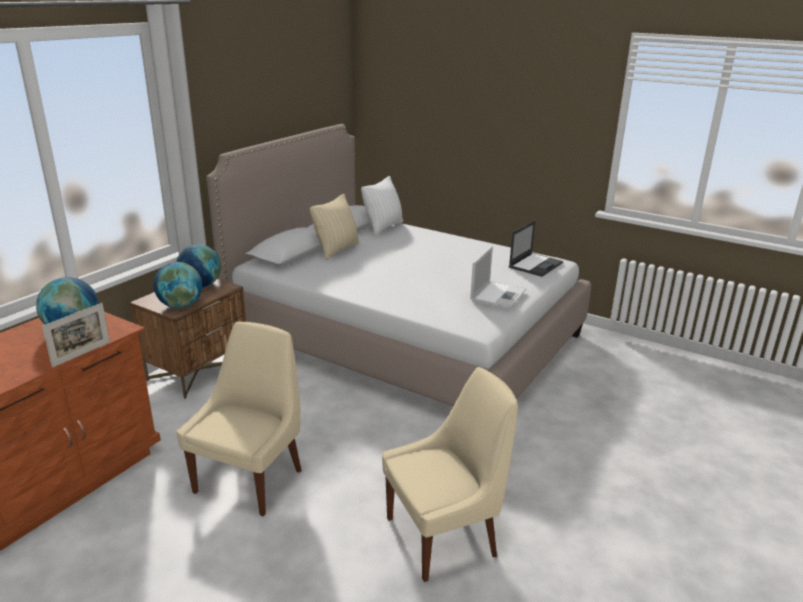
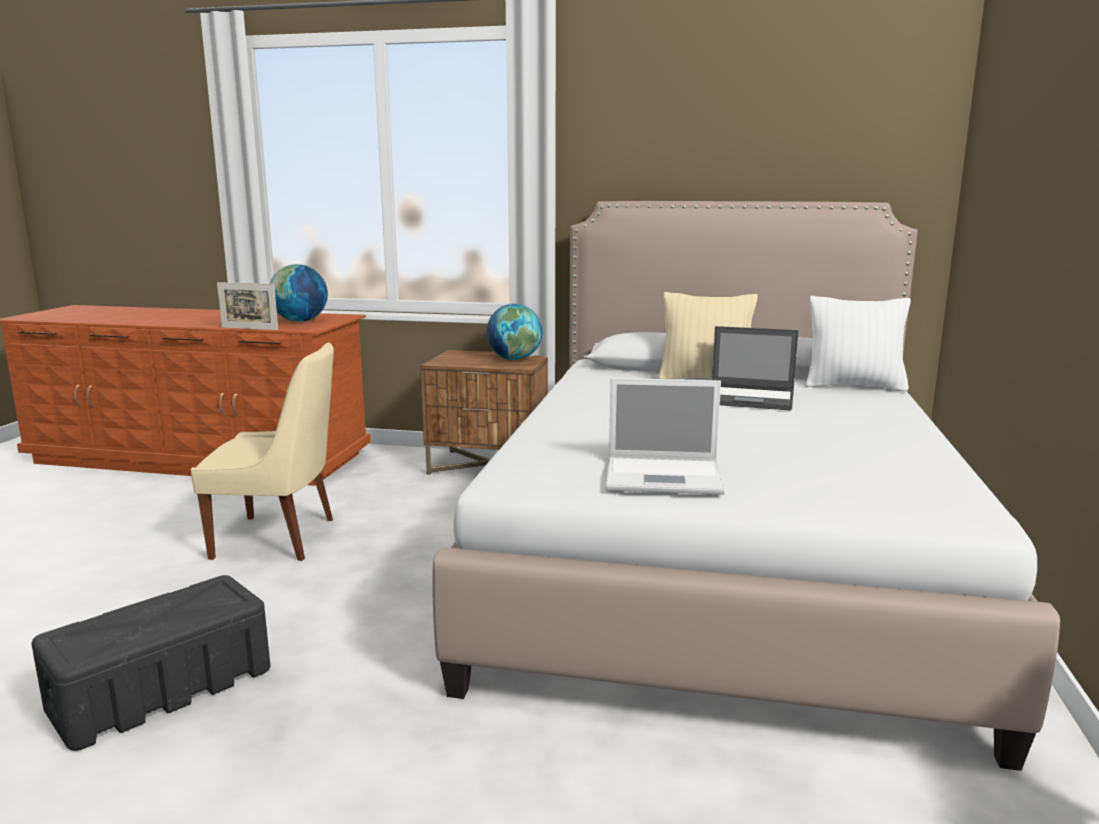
camera: 70 degrees right, 10 degrees down
(181, 305) = (454, 362): globe -> none
(445, 536) = (160, 690): beige chair -> black storage box
(536, 265) = (900, 495): laptop -> laptop (751, 399)

